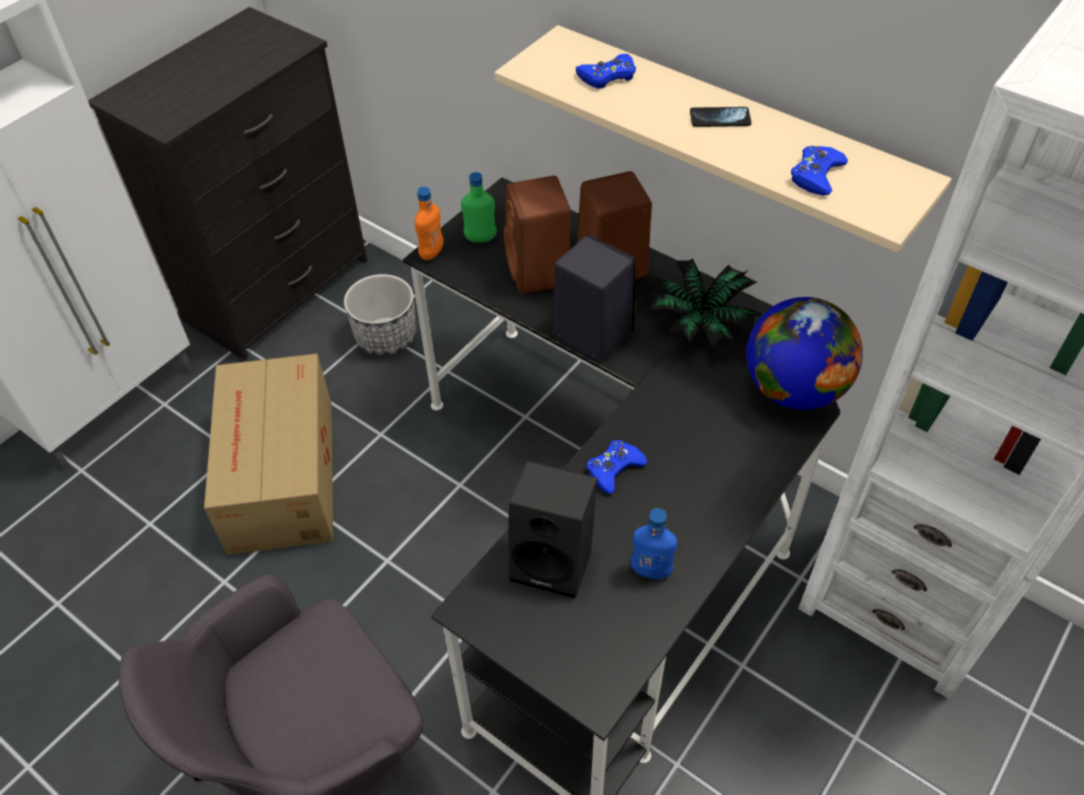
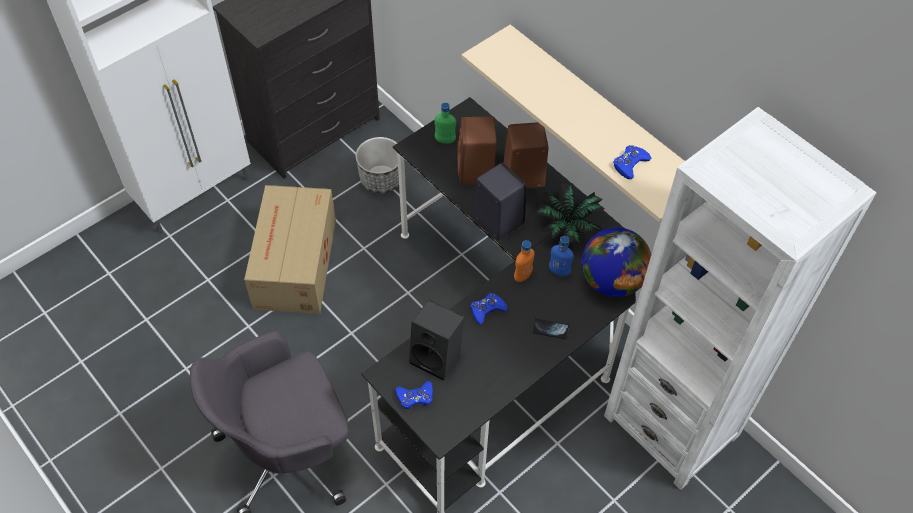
camera: 10 degrees right, 5 degrees up
(431, 253) = (411, 145): orange bottle -> orange bottle (522, 276)
(607, 76) = (529, 70): blue game controller -> blue game controller (415, 397)
(651, 570) = (491, 374): blue bottle -> blue bottle (559, 271)
(720, 118) = (587, 114): phone -> phone (550, 329)

